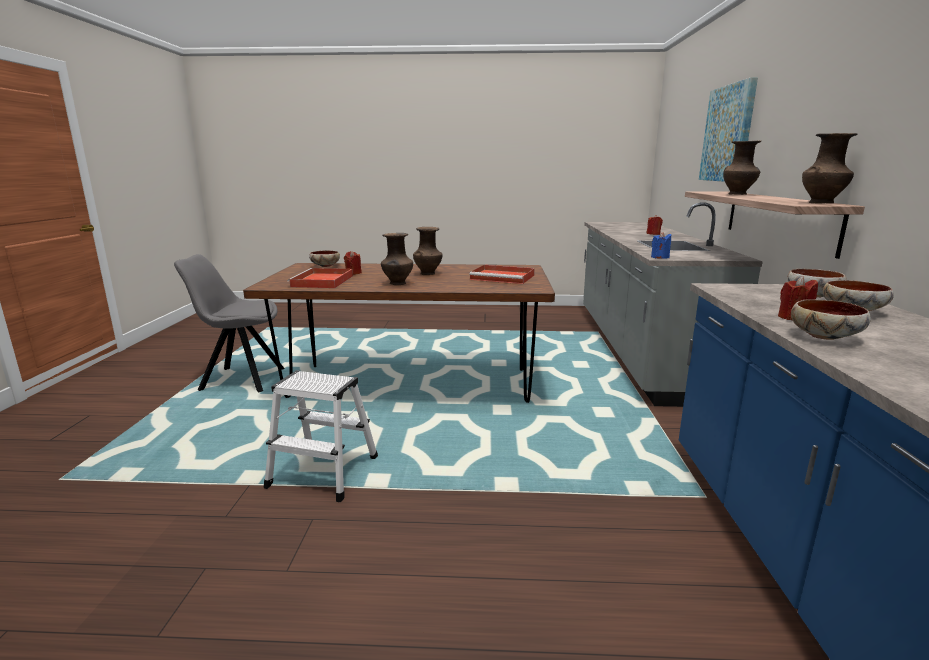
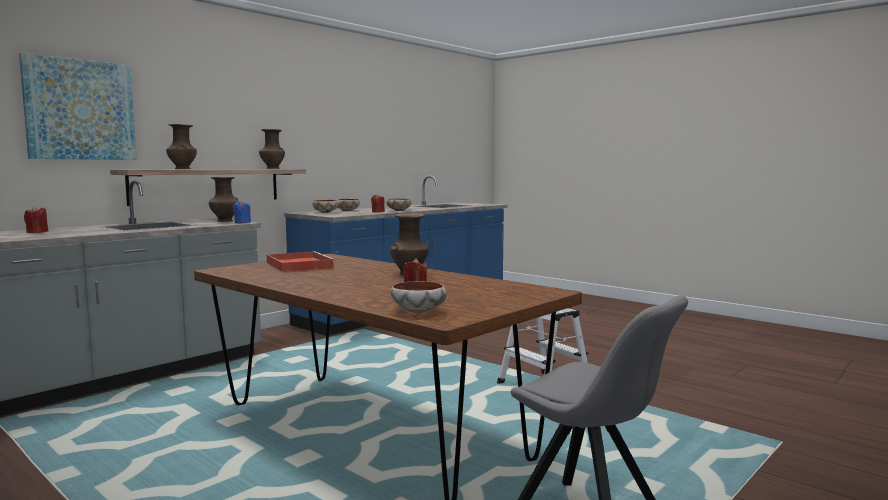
camera: 140 degrees left, 10 degrees down
(322, 281) = (477, 287): red tray -> none
(428, 273) = (341, 278): brown vase -> brown vase (224, 221)

